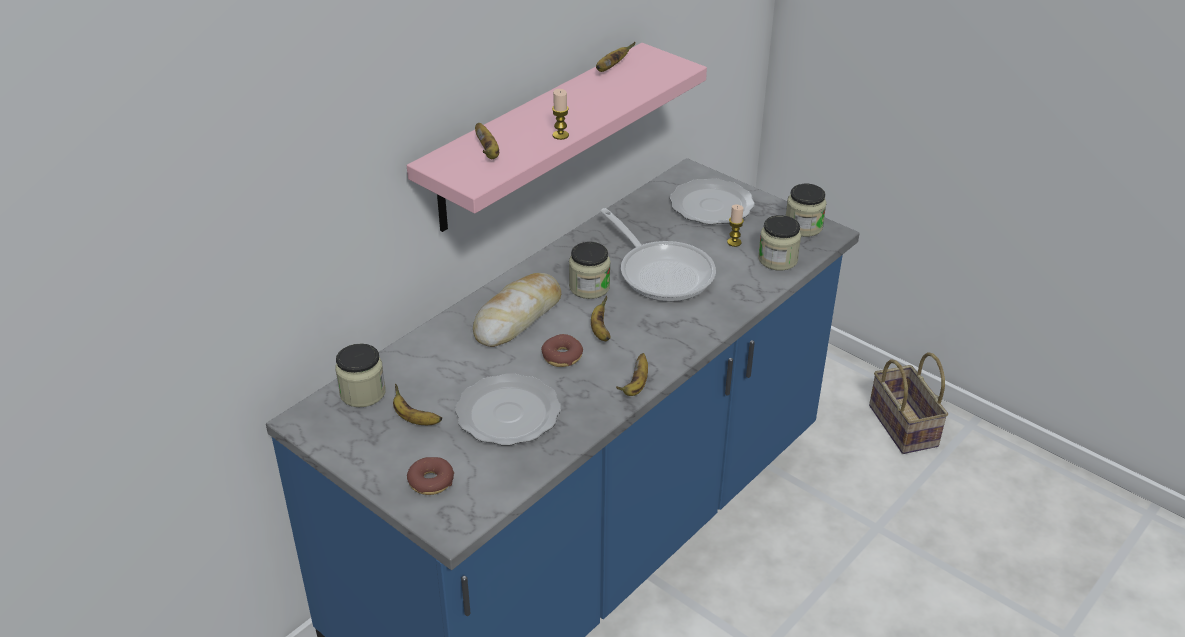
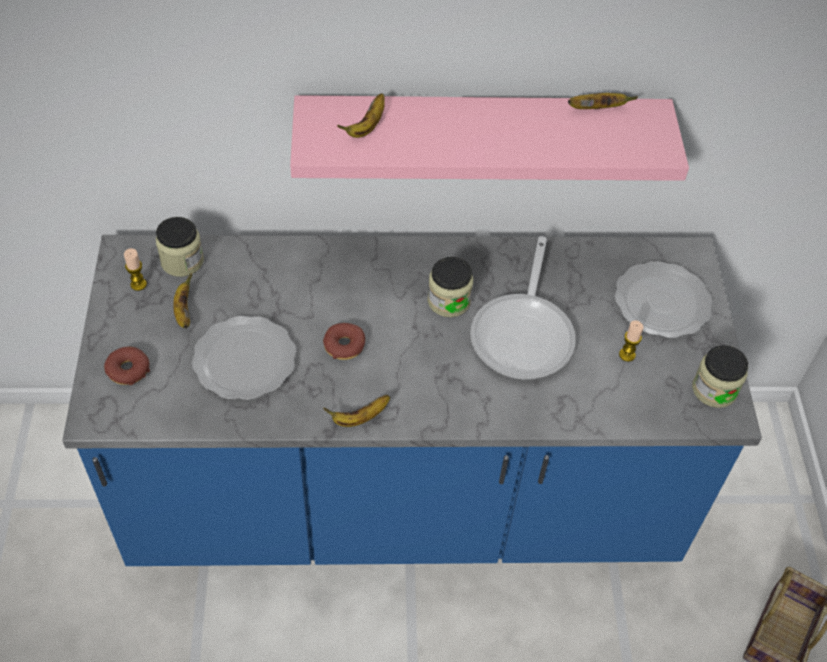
camera: 45 degrees right, 15 degrees up
(518, 317) = (361, 284): bread -> none
(560, 135) = (445, 151): candle -> candle (138, 284)
(600, 331) = (401, 347): banana -> none
(777, 259) = (640, 402): jar -> none

